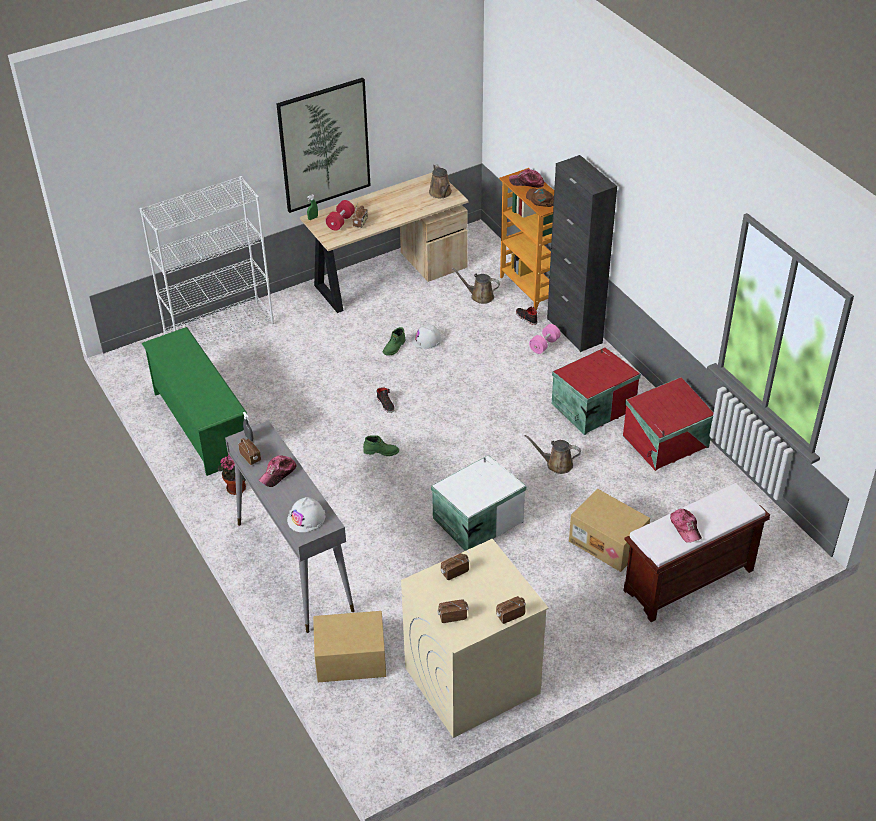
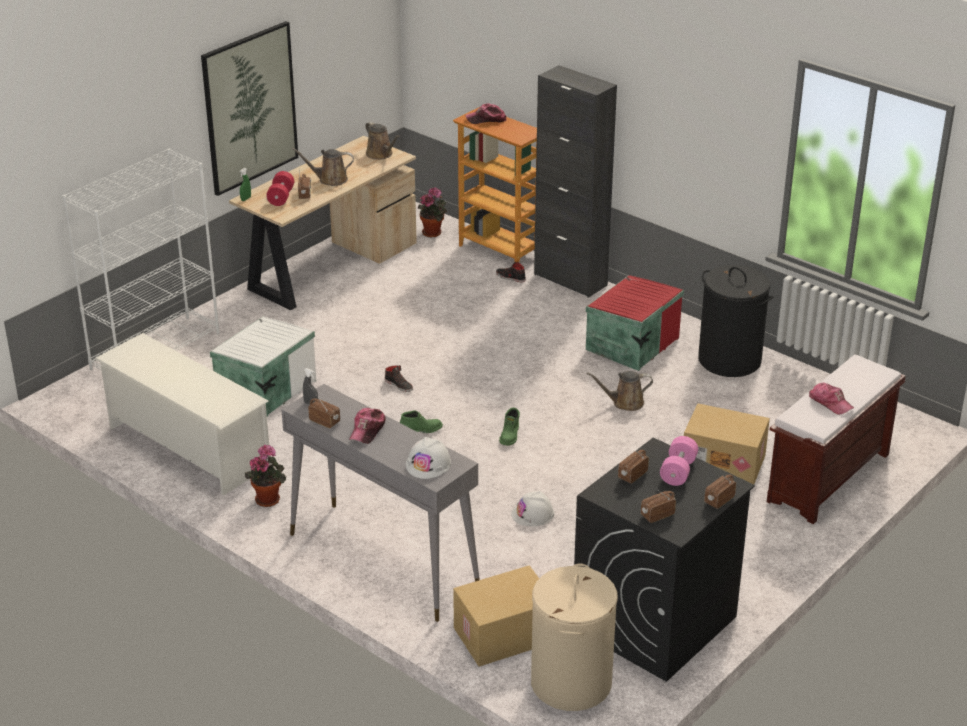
camera: 20 degrees left, 10 degrees down
(201, 425) = (187, 447): green shoe rack -> white shoe rack
(379, 718) = (571, 683): none -> beige laundry basket
(394, 348) = (377, 331): green boot -> green boot (510, 436)
(426, 340) = (410, 317): white hard hat -> white hard hat (533, 514)
(471, 681) = (654, 623): beige washing machine -> black washing machine
(476, 519) = (567, 471): white storage box -> white storage box (264, 388)
(480, 296) = (446, 267): brown watering can -> brown watering can (330, 180)
(486, 260) = (433, 232): none -> potted plant
(540, 199) = (511, 131): brown cap -> none
(544, 345) = (545, 298): pink dumbbell -> pink dumbbell (678, 471)
(667, 442) = (730, 360): red storage box -> black laundry basket

